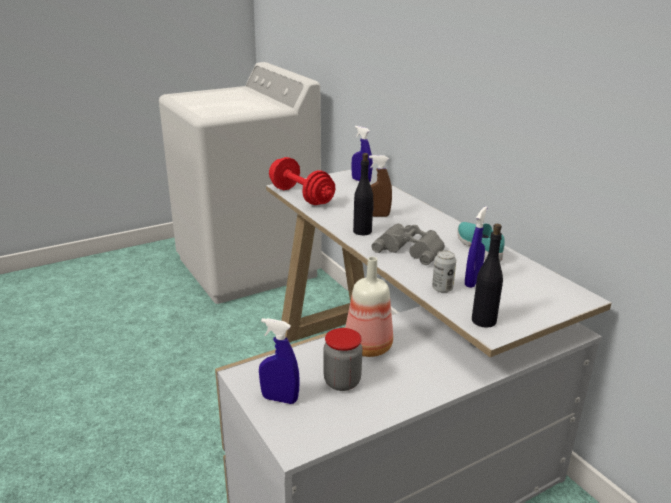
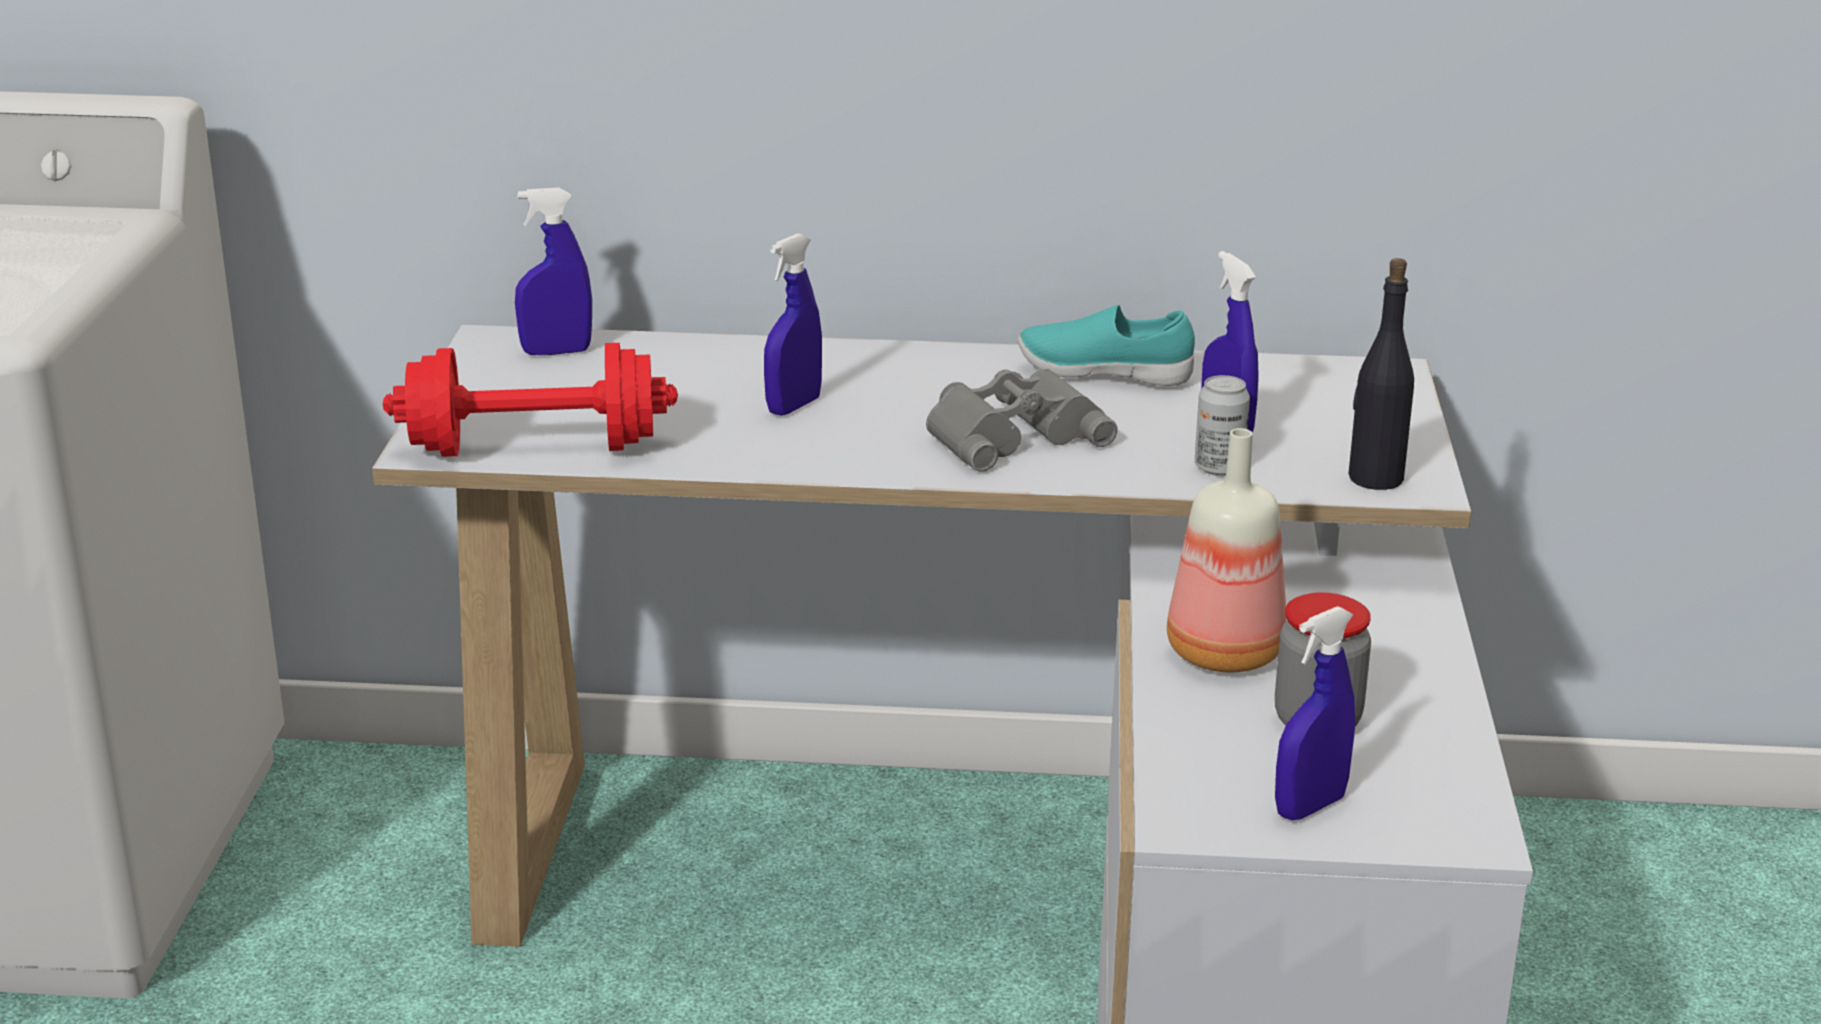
camera: 55 degrees left, 0 degrees up
(362, 231) = (856, 449): black bottle -> none
(377, 215) = (793, 406): brown spray bottle -> blue spray bottle

